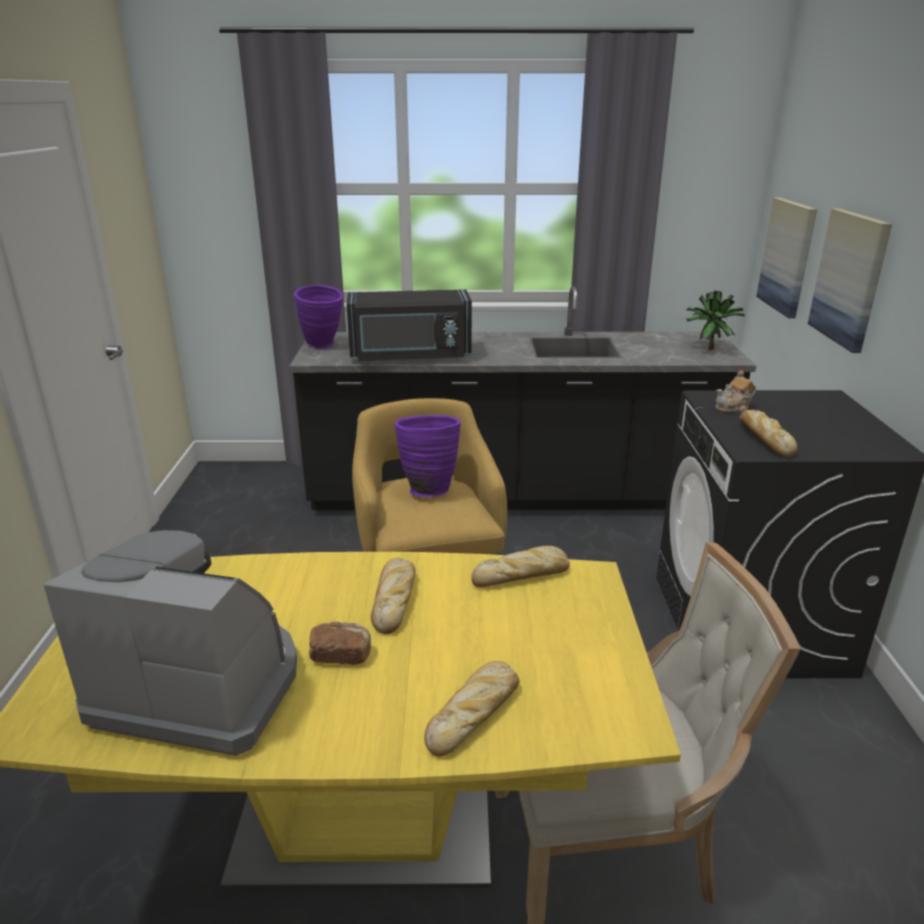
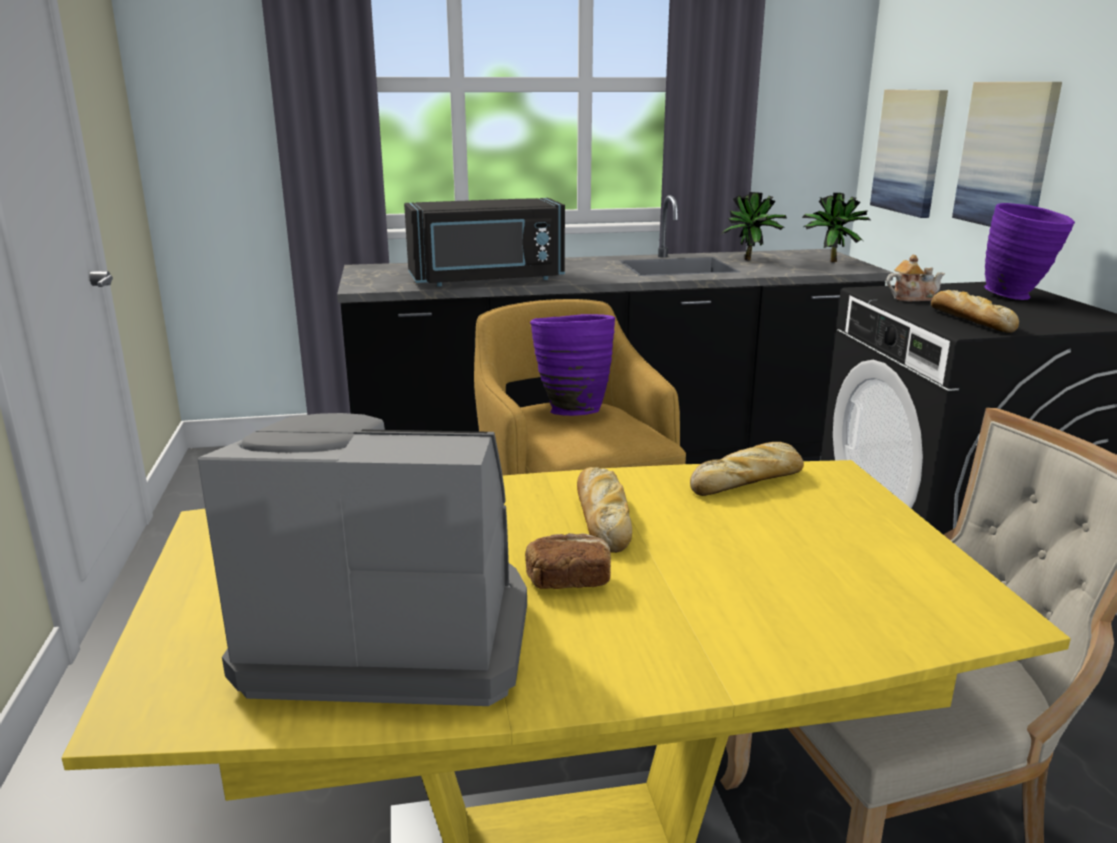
camera: 10 degrees left, 5 degrees down
(323, 346) = (370, 275): purple vase -> purple vase (1018, 297)
(474, 712) = (786, 623): bread -> none
(641, 343) = (752, 260): none -> potted plant
(733, 408) = (912, 298): teapot -> teapot turned 150 degrees counterclockwise

